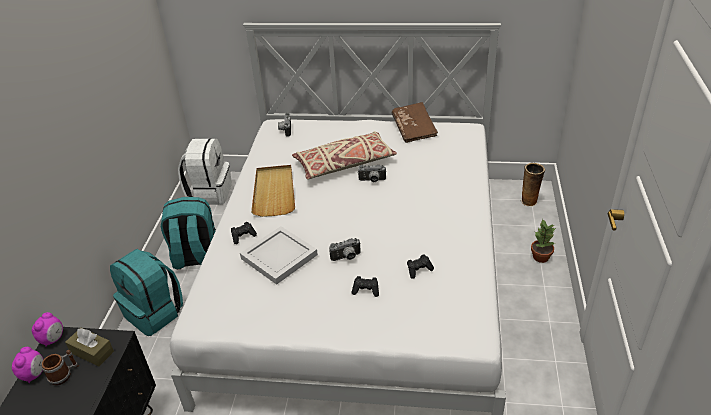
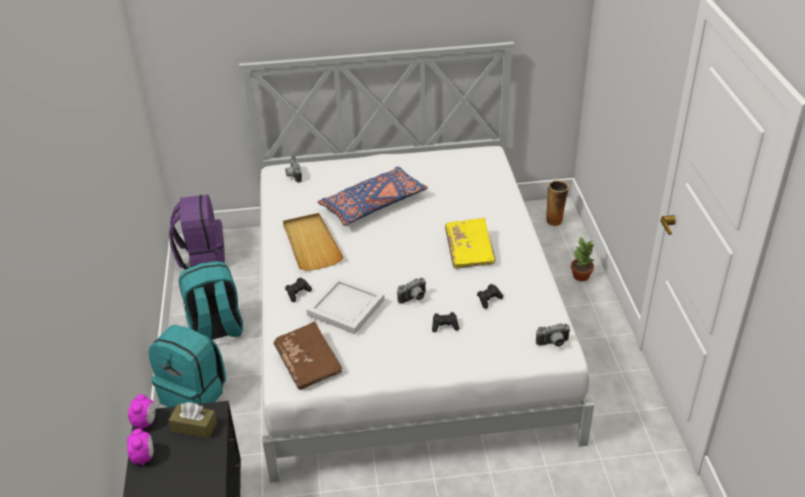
camera: 15 degrees left, 0 degrees up
(64, 374) = (176, 452): mug -> none
(210, 193) = (202, 257): white backpack -> purple backpack
(345, 164) = (374, 205): beige pillow -> blue pillow
(372, 181) = (409, 219): camera -> camera (553, 344)
(414, 129) = (433, 159): brown book -> brown book (308, 363)
(417, 218) = (469, 251): none -> yellow book

